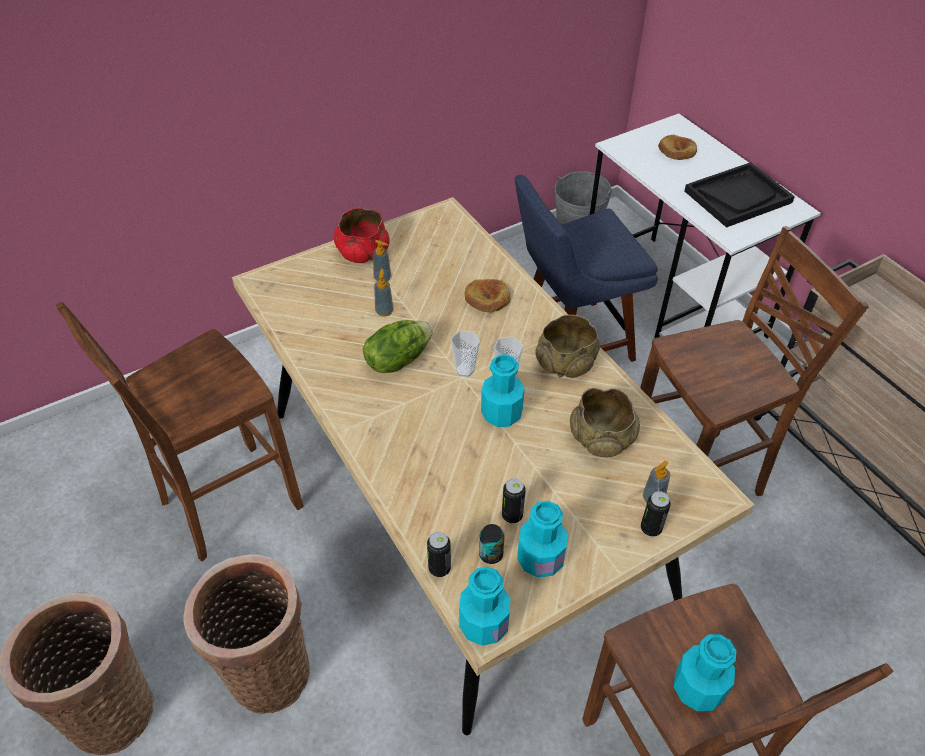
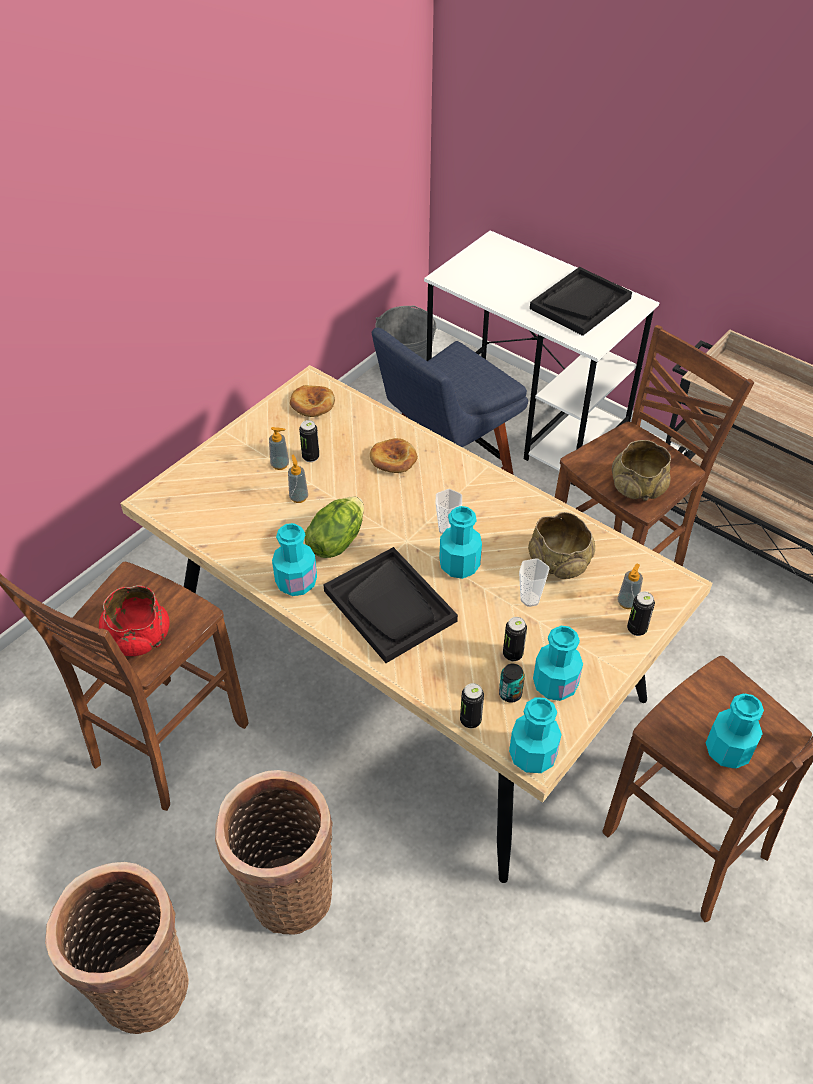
camera: 20 degrees left, 0 degrees up
(343, 387) = (296, 582): none -> turquoise bottle
(363, 252) = (247, 443): red bowl -> red bowl (139, 636)
(413, 278) = (310, 457): none -> can
(417, 434) = (390, 606): none -> black tray
(465, 370) = (405, 534): cup -> cup (530, 599)
(566, 363) = (496, 502): beige bowl -> beige bowl (638, 487)
(677, 150) = (505, 269): bread -> bread (312, 404)

